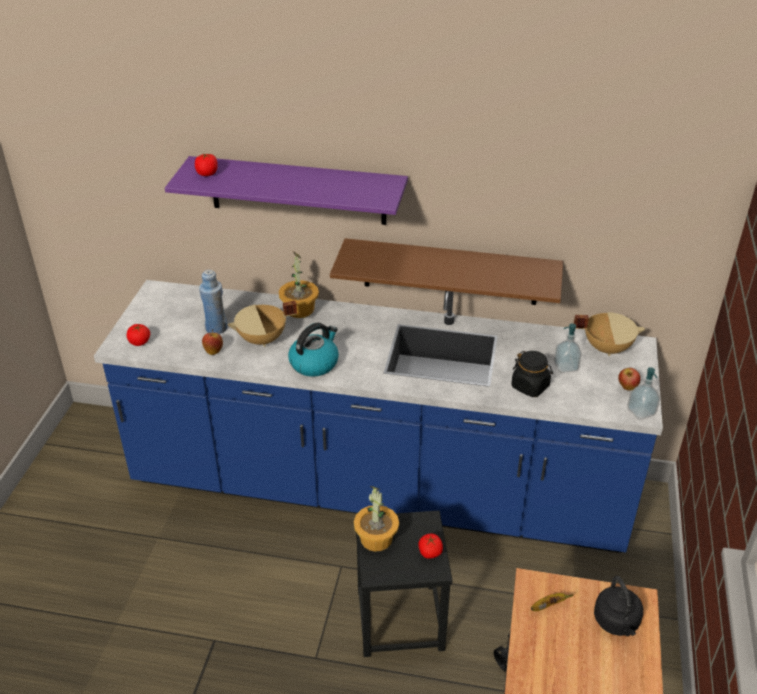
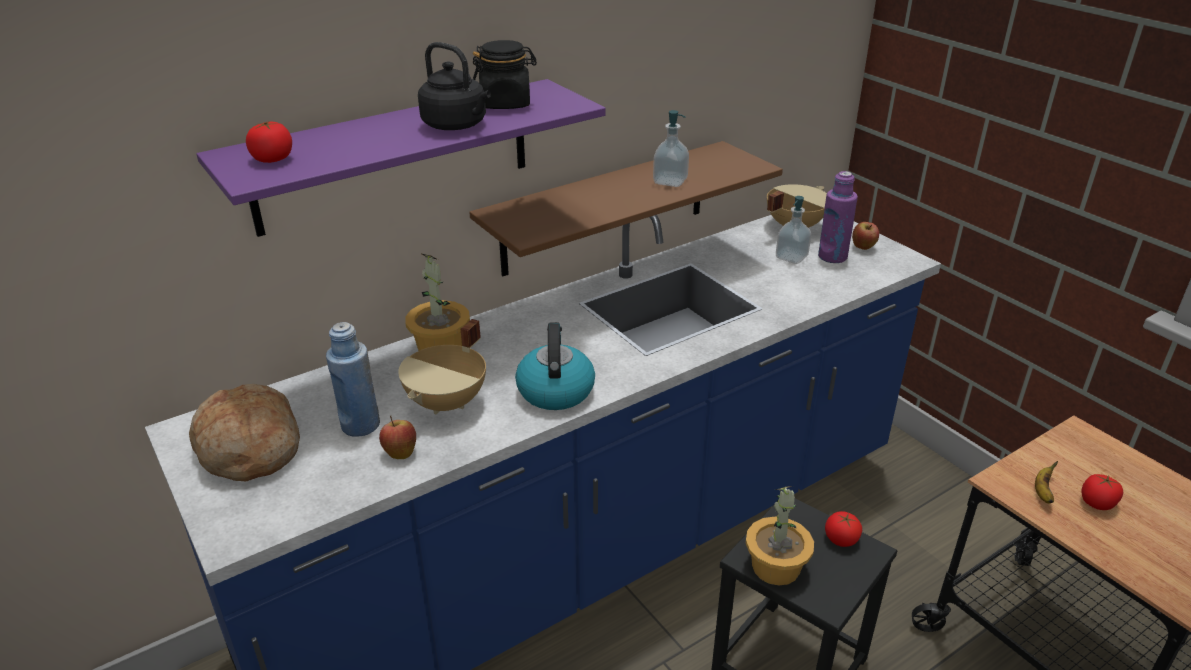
camera: 45 degrees left, 5 degrees down
(139, 342) = (263, 508): tomato -> tomato (1097, 503)
(166, 313) = (248, 449): none -> bread
(530, 386) = (795, 289): black jar -> black jar (506, 103)
(593, 381) = (832, 257): none -> purple bottle
(617, 623) = (1101, 463): black kettle -> black kettle (457, 125)
(641, 412) = (905, 259): soap dispenser -> soap dispenser (670, 181)

